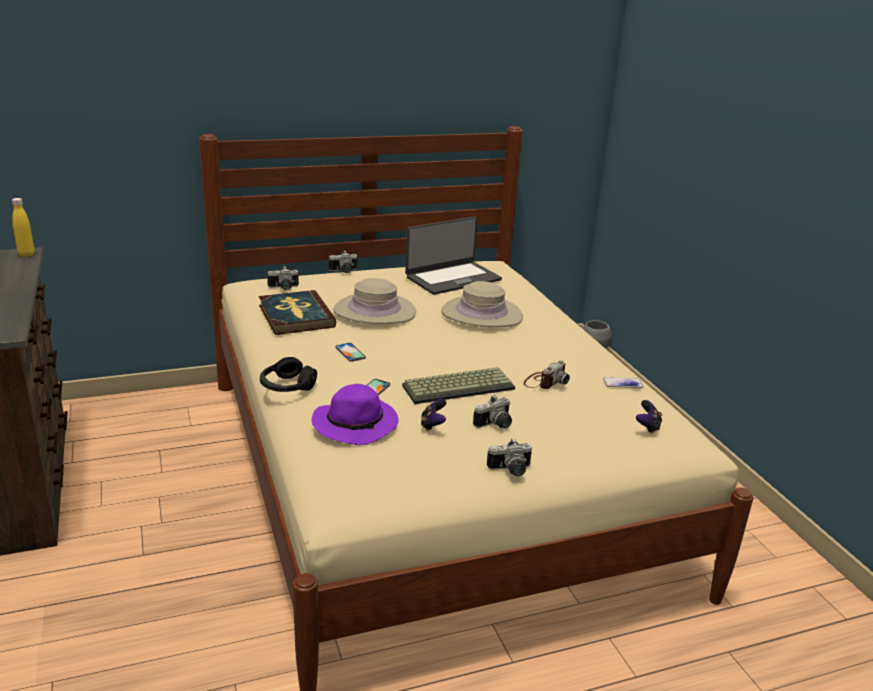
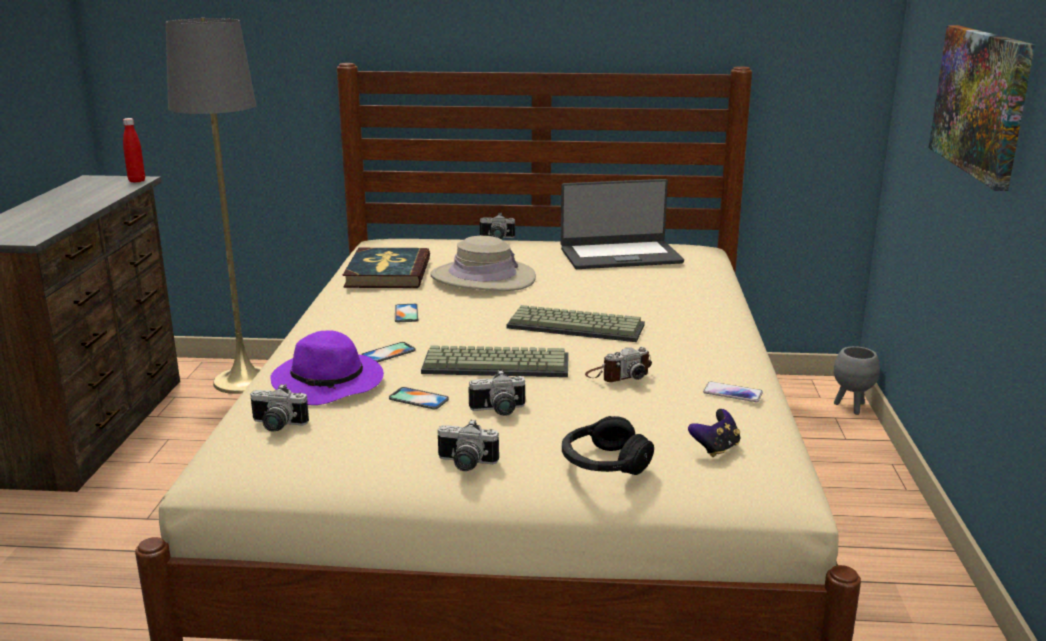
camera: 25 degrees right, 5 degrees down
(26, 254) = (137, 181): yellow bottle -> red bottle
(126, 415) = (244, 381): none -> grey floor lamp
(283, 288) = (407, 247): camera -> camera (276, 426)
(287, 386) = (298, 337): black headphones -> black headphones (603, 463)
(433, 425) = (418, 399): game controller -> phone
(481, 314) = (615, 295): beige hat -> none
(481, 345) = (577, 326): none -> keyboard
(712, 163) = (981, 102): none -> picture

